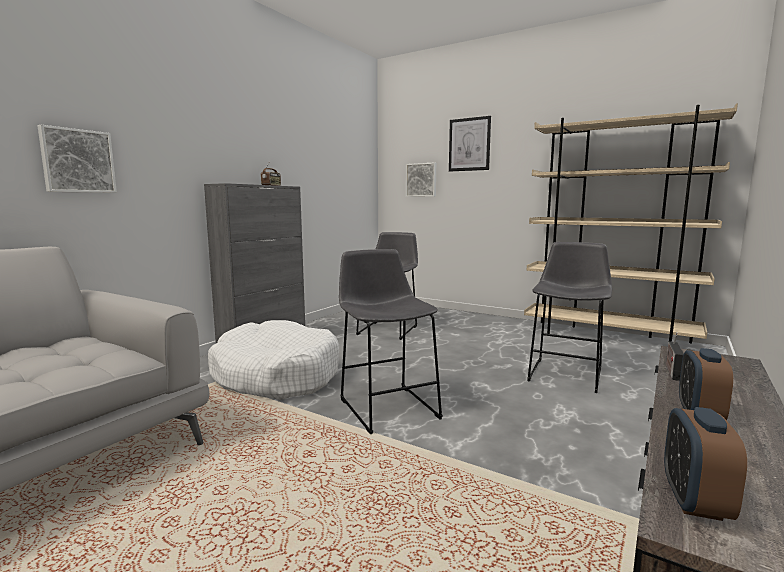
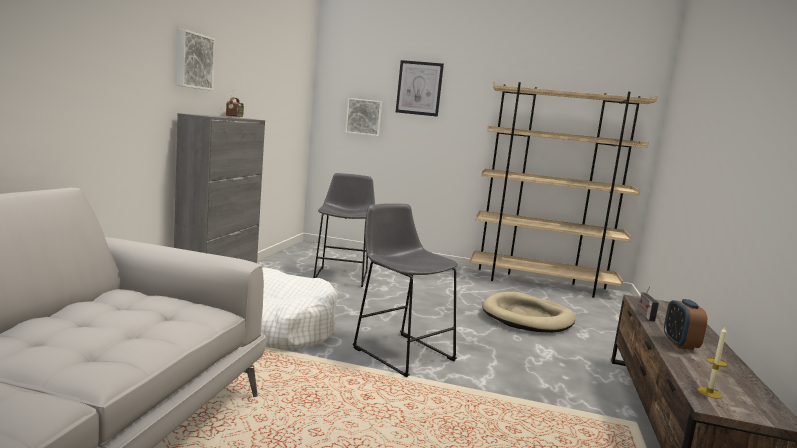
camera: 20 degrees left, 0 degrees up
(77, 161) = (75, 85): picture -> picture (193, 61)
(566, 373) = (528, 317): grey stool -> beige dog bed
(694, 501) = (709, 393): alarm clock -> candle

